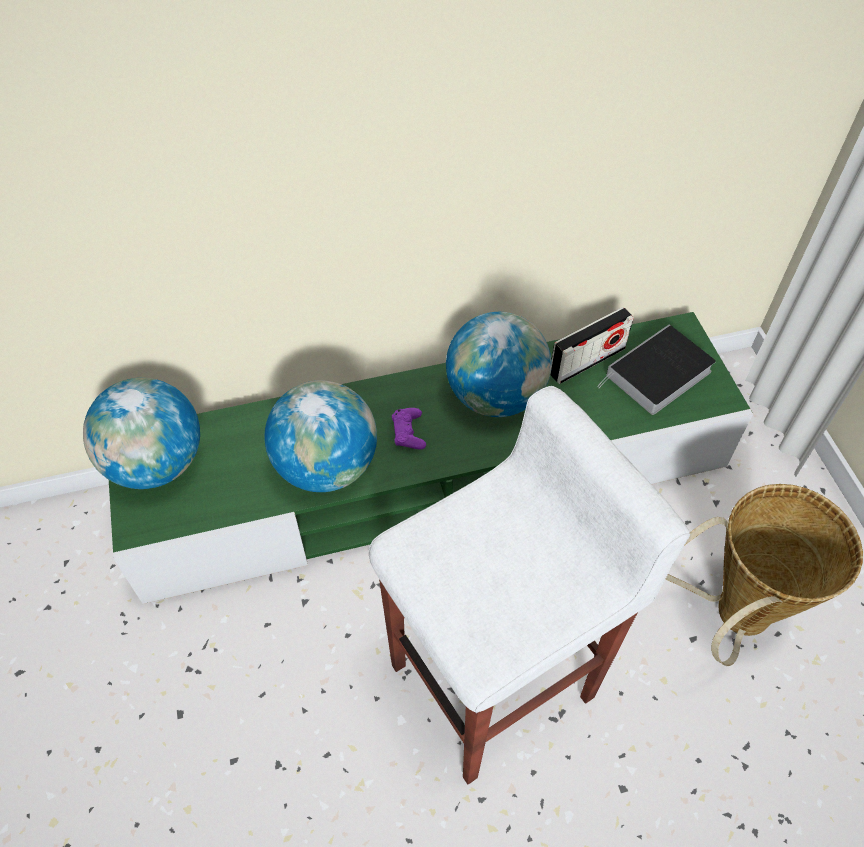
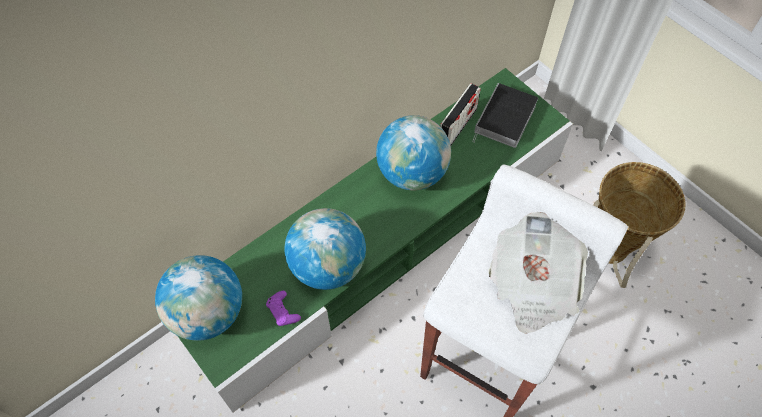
camera: 25 degrees left, 5 degrees up
(408, 432) = (369, 220): purple game controller -> purple game controller (283, 311)
(531, 573) = (533, 286): none -> newspaper

